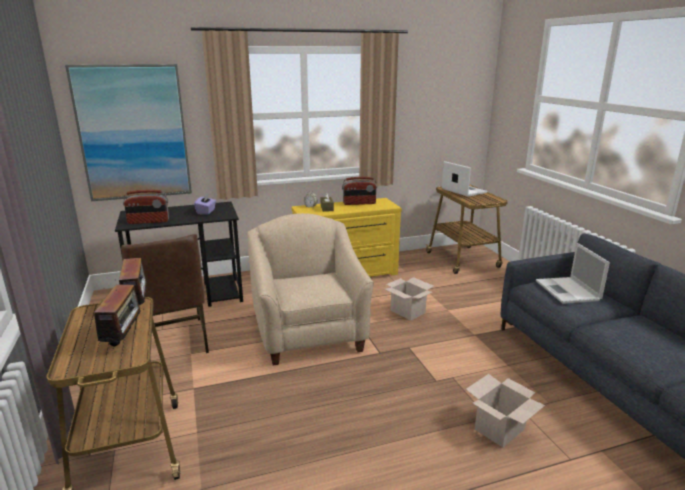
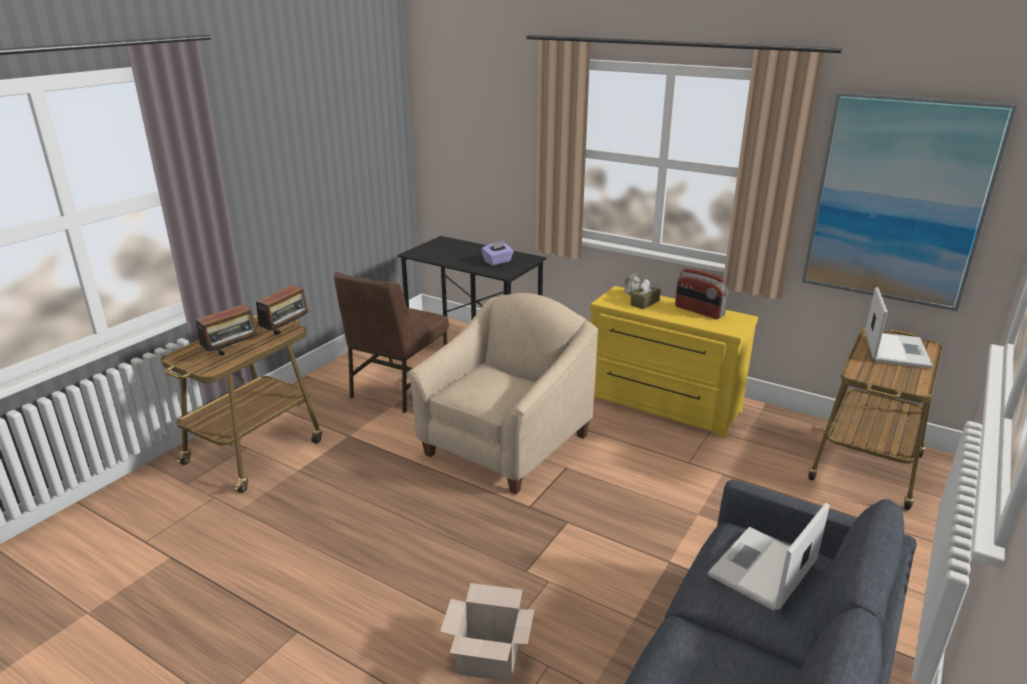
camera: 50 degrees right, 5 degrees up
(133, 133) = (470, 153): picture -> picture (898, 201)
(148, 221) = (434, 255): radio -> none
(408, 312) = (645, 487): cardboard box -> none

